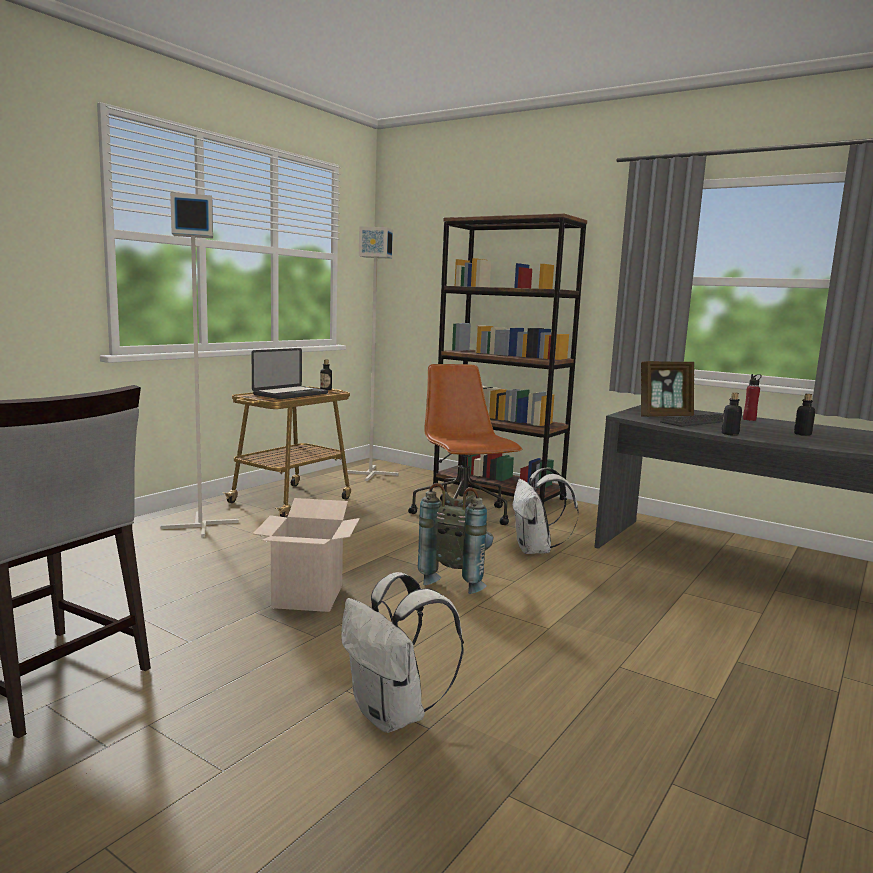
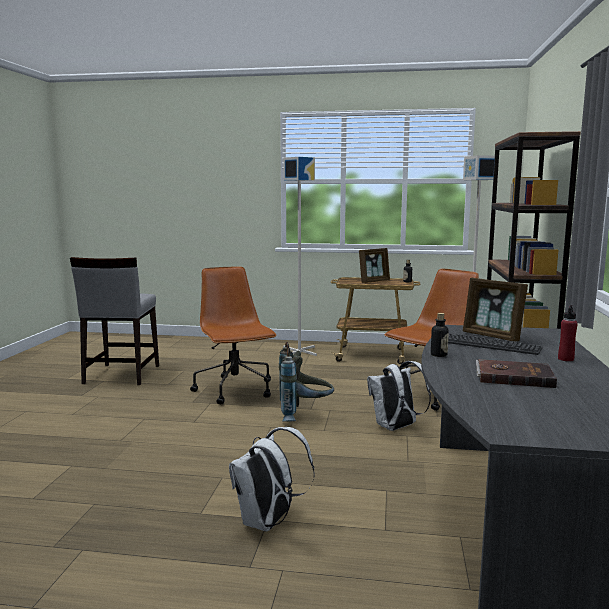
camera: 65 degrees right, 0 degrees up
(290, 394) = (374, 281): laptop -> picture frame
(307, 597) = (235, 390): cardboard box -> brown office chair
(393, 715) = (127, 431): white backpack -> white backpack (268, 522)
(802, 434) = (513, 376): bottle -> brown book

